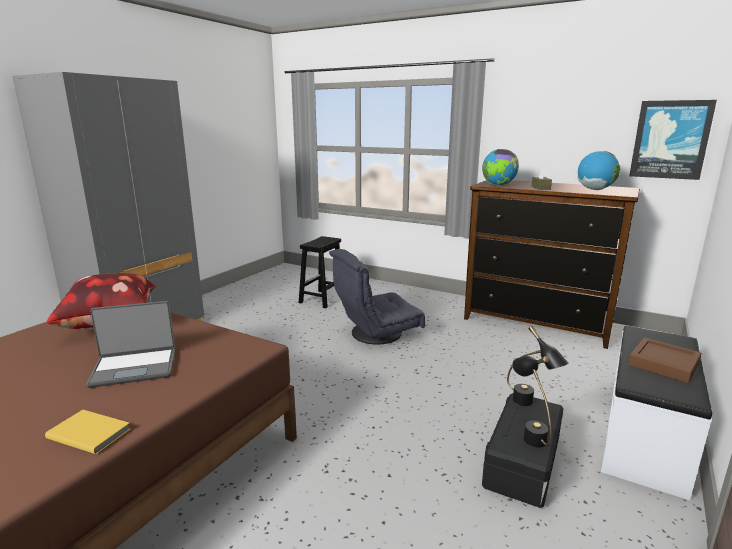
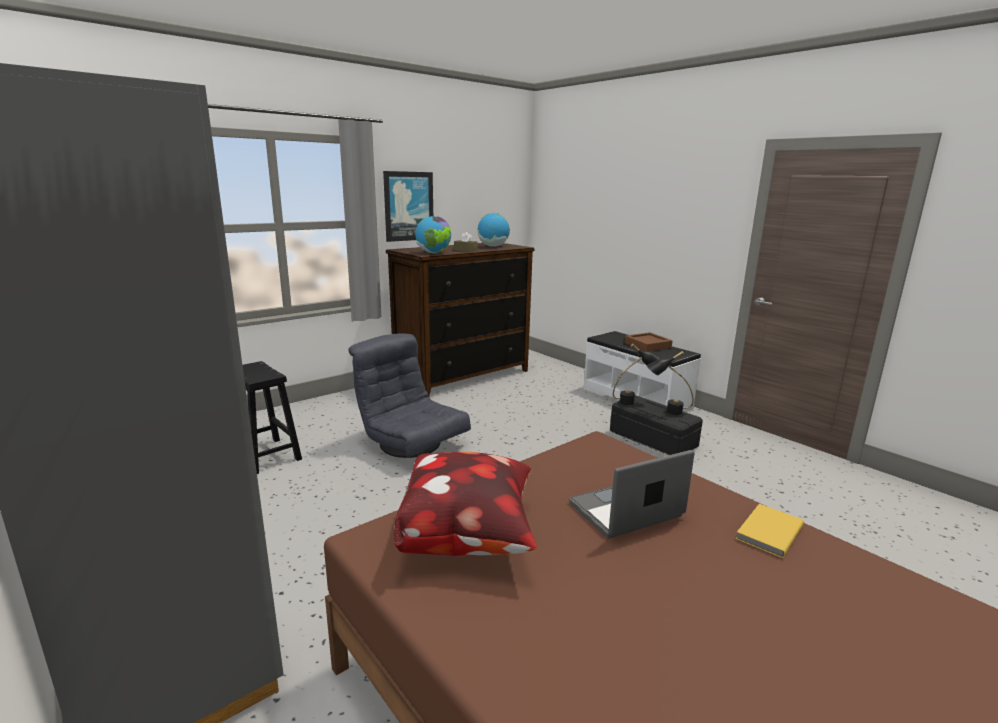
camera: 70 degrees left, 0 degrees up
(135, 367) = (627, 511): laptop -> laptop turned 120 degrees counterclockwise
(376, 333) = (412, 444): grey armchair -> grey armchair turned 135 degrees clockwise
(670, 140) = (505, 202): picture -> picture (408, 206)

